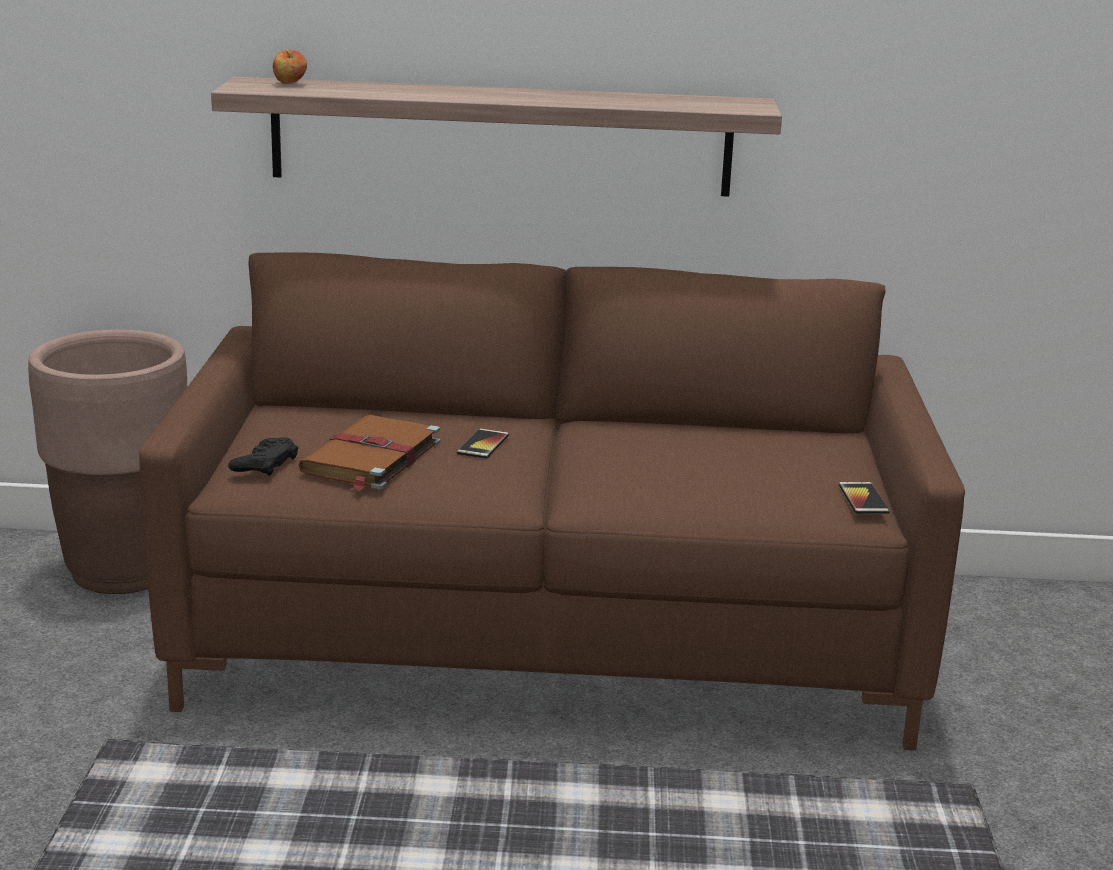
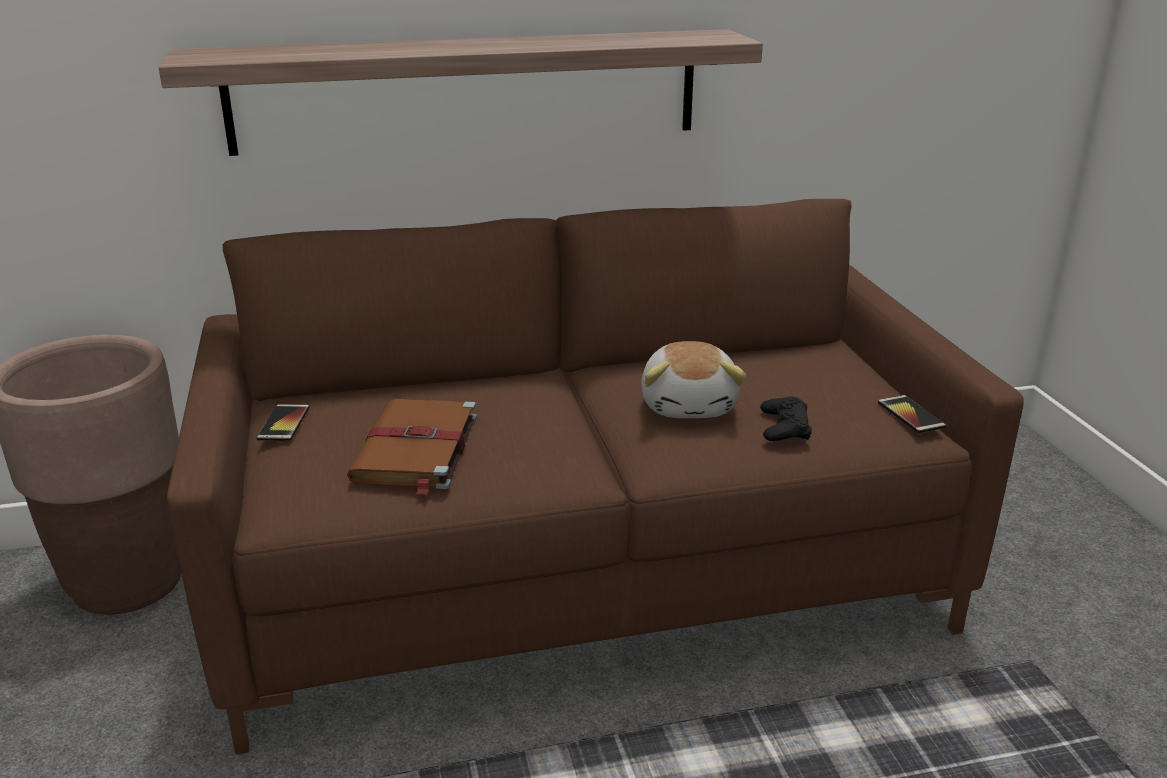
camera: 15 degrees left, 5 degrees up
(264, 463) = (304, 477): black game controller -> black game controller (784, 427)
(290, 84) = (241, 51): apple -> none
(483, 445) = (521, 413): phone -> phone (283, 423)
(648, 461) = (690, 405): none -> plush toy

